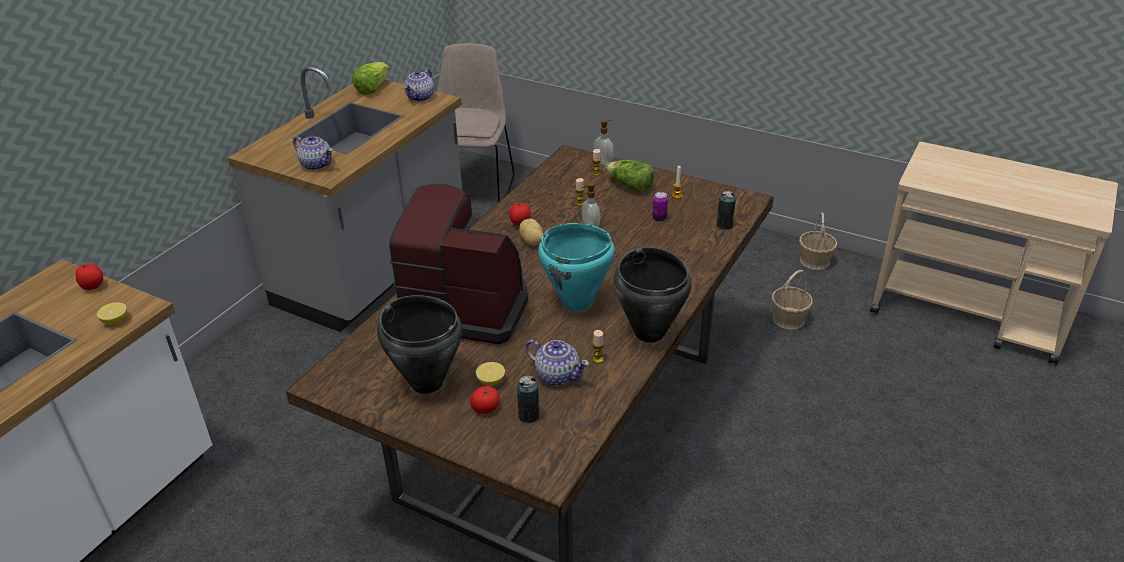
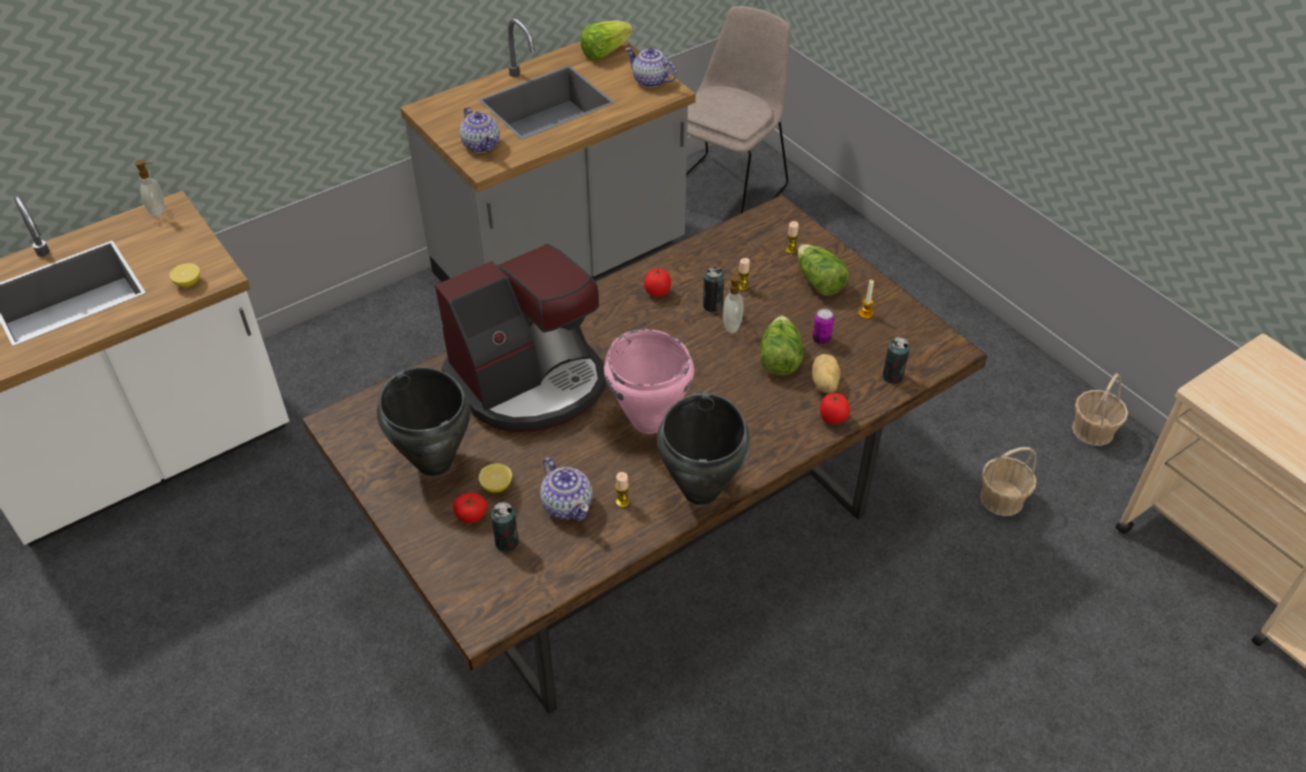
camera: 25 degrees right, 10 degrees up
(93, 287) = (191, 234): tomato -> tomato (833, 419)
(421, 98) = (649, 81): teapot -> teapot turned 75 degrees clockwise
(465, 306) = (530, 382): coffee machine -> coffee machine turned 105 degrees clockwise
(532, 242) = (654, 322): potato -> potato (823, 383)
(567, 220) = (712, 306): none -> can
(577, 303) = (649, 422): turquoise cooking pot -> pink cooking pot
(604, 162) = (812, 236): soap dispenser -> soap dispenser (159, 211)
(639, 237) = (779, 358): none -> lettuce

